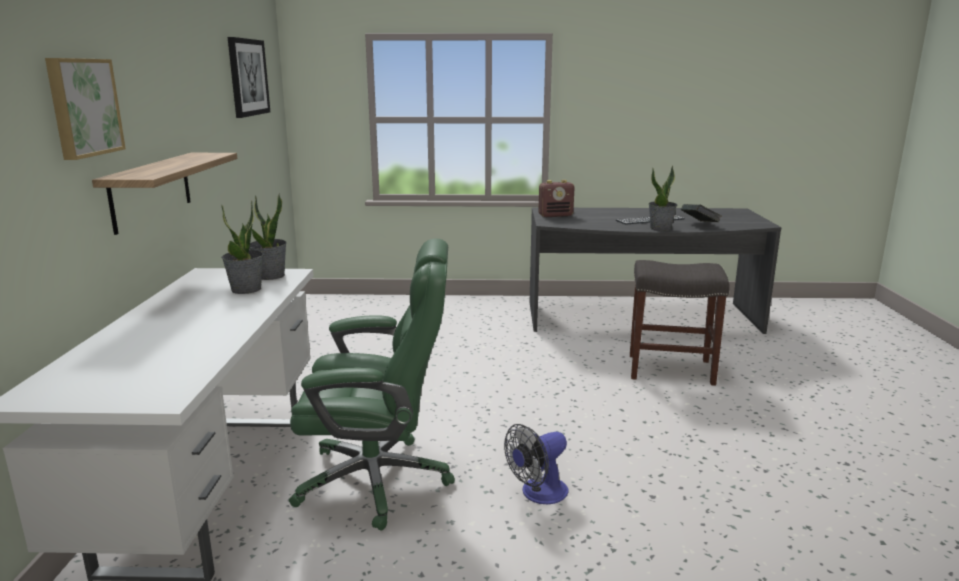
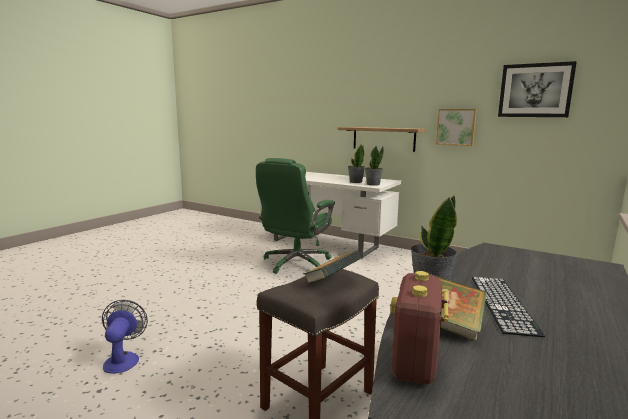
camera: 120 degrees right, 5 degrees down
(83, 107) = (350, 102): picture -> picture (456, 127)
(538, 494) = (242, 285): fan -> fan (123, 359)
(556, 215) = (547, 261): radio -> radio (415, 362)
(669, 265) = (332, 282): none -> book

